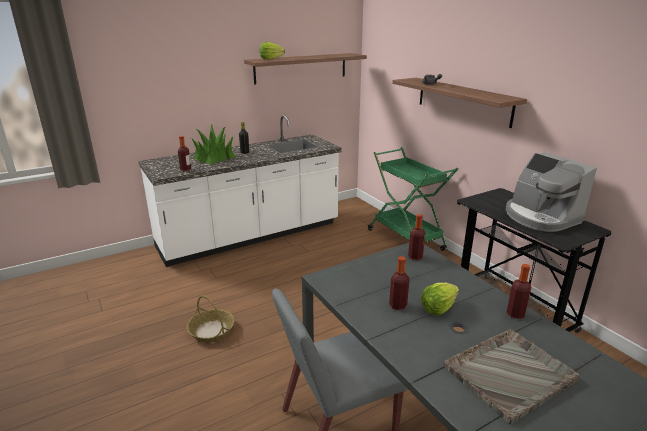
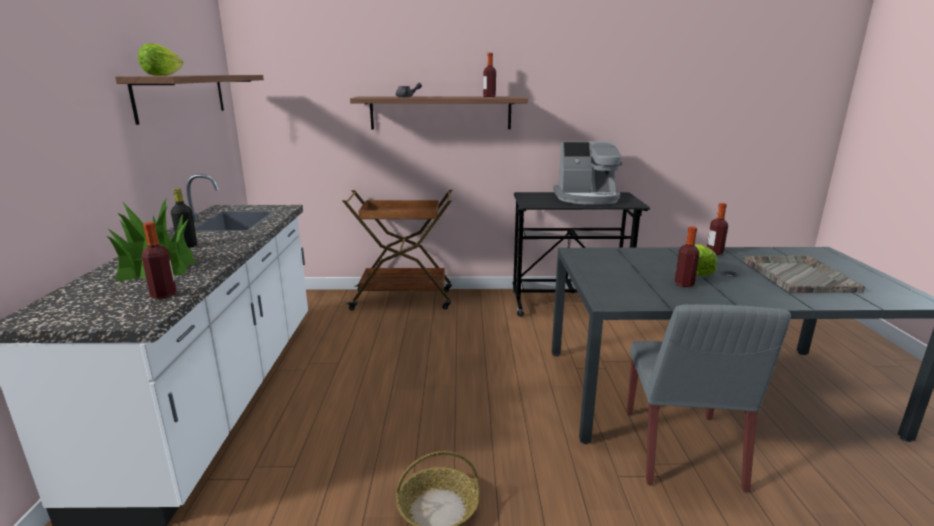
camera: 60 degrees left, 5 degrees down
(405, 240) = (403, 300): green cart -> brown cart
(415, 257) = (594, 256): bottle -> bottle (489, 96)

